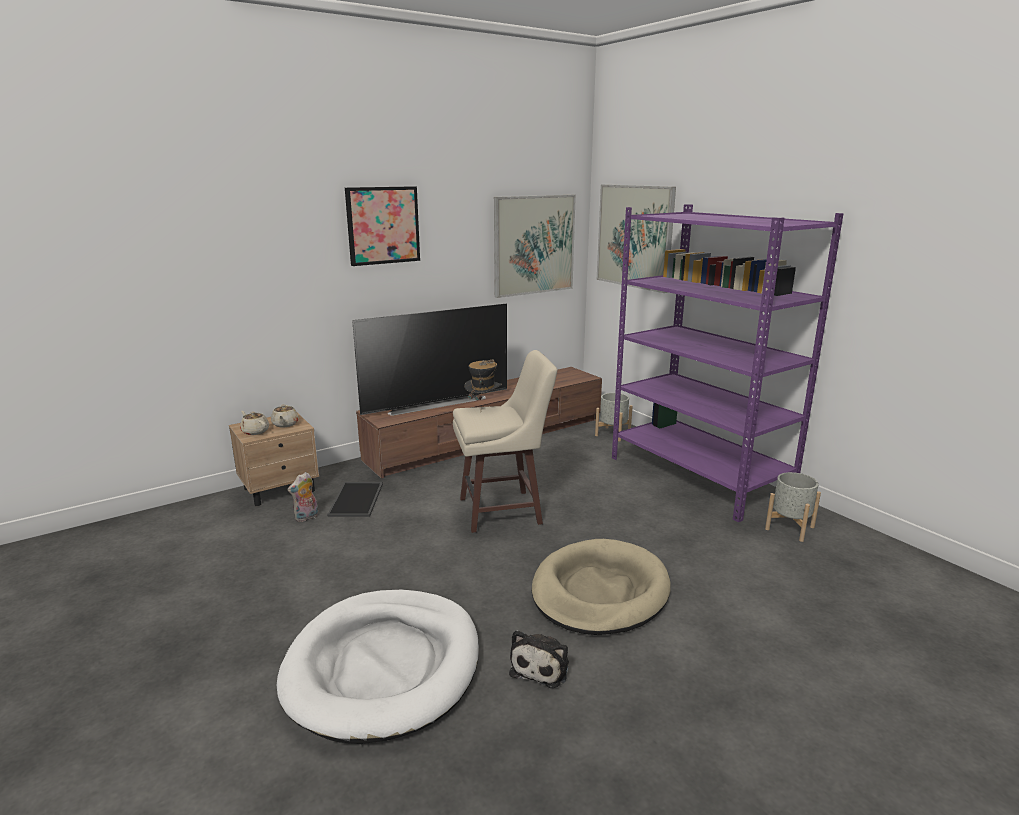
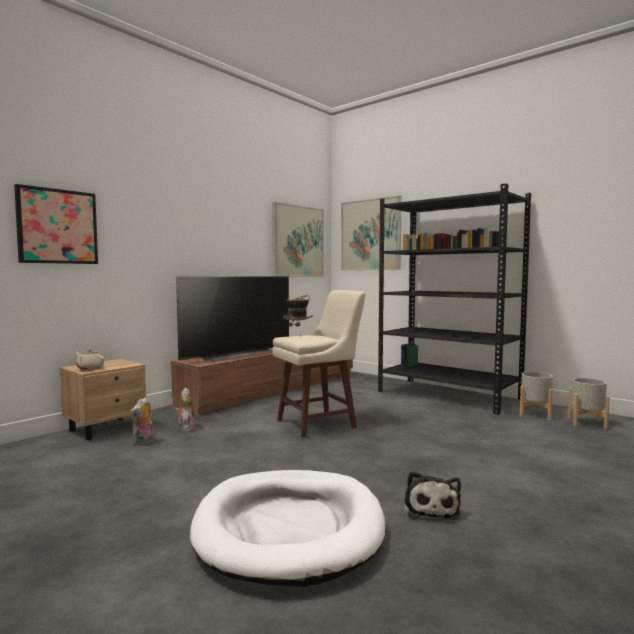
camera: 15 degrees left, 15 degrees down
(285, 424) = (116, 364): beige teapot -> none
(357, 500) = (185, 428): tray -> plush toy
(383, 225) = (196, 209): picture -> picture (57, 226)
(599, 591) = (435, 459): beige dog bed -> none
(612, 434) = (367, 380): grey planter -> grey planter (586, 423)
(698, 476) = (448, 395): purple bookcase -> black bookcase

